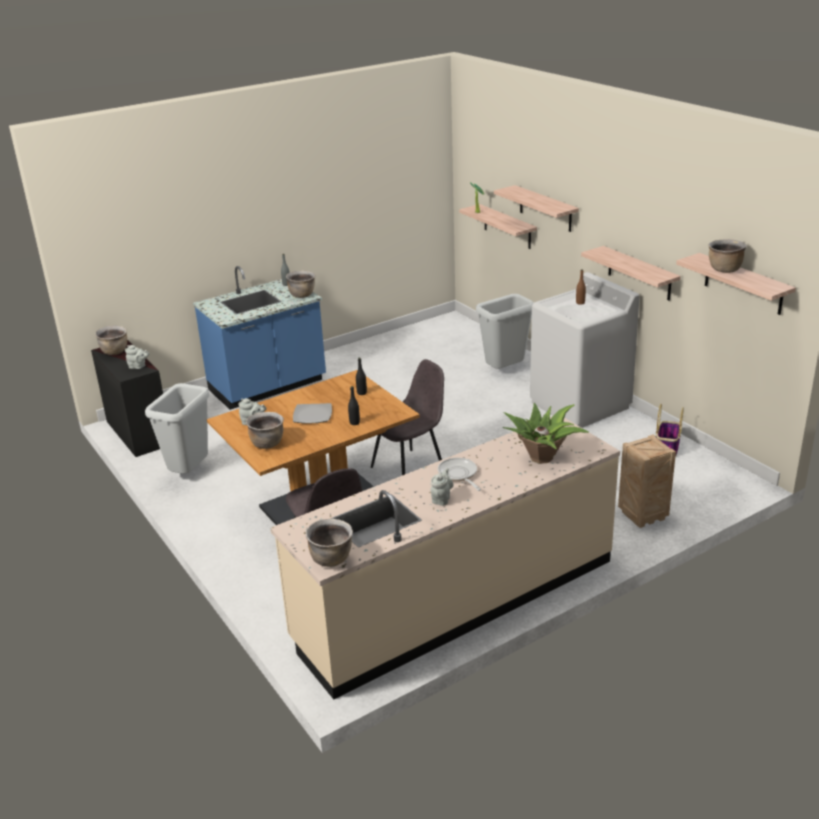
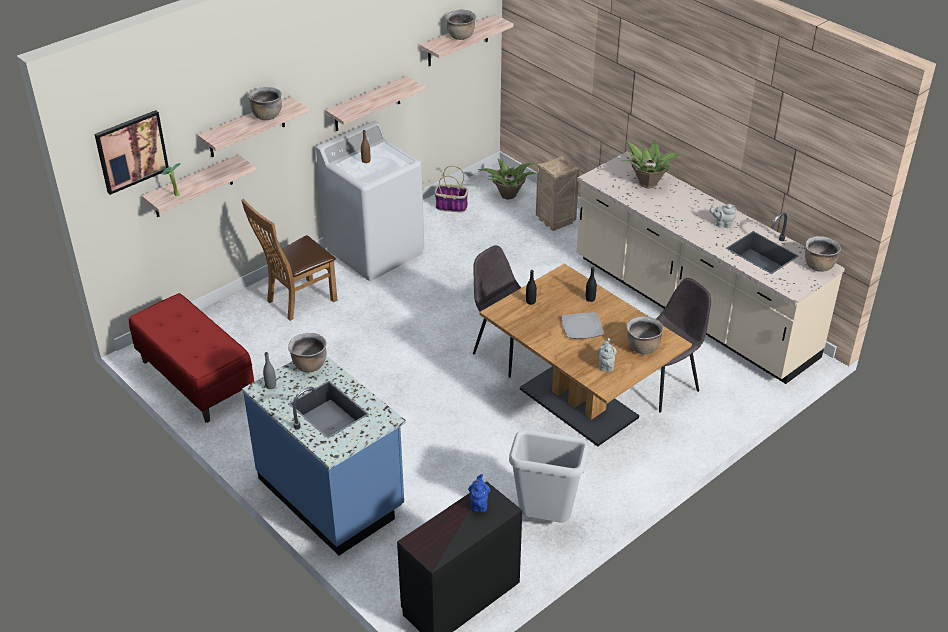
camera: 100 degrees left, 10 degrees up
(115, 352) = (437, 542): brown cooking pot -> brown cooking pot (267, 115)
(138, 366) = (479, 503): grey teapot -> blue teapot
(413, 336) = (195, 379): none -> red bench
(458, 475) = (687, 218): frying pan -> none
(479, 163) = (131, 151): none -> picture
(504, 371) = (297, 301): grey trash can -> brown chair
(697, 486) = (507, 195): none -> potted plant

